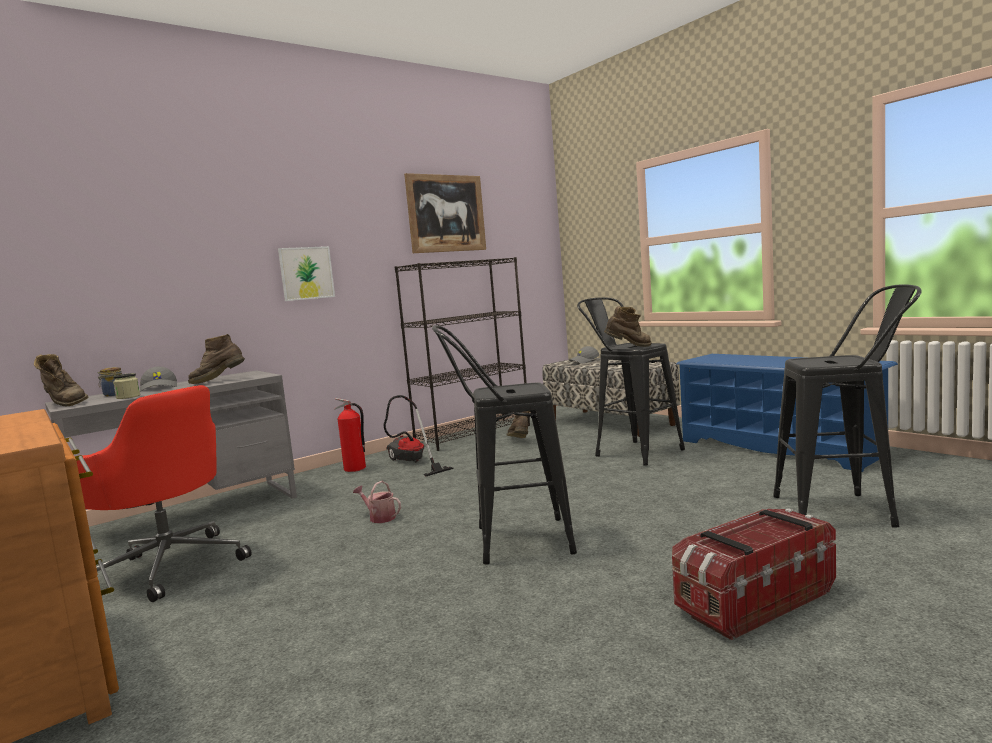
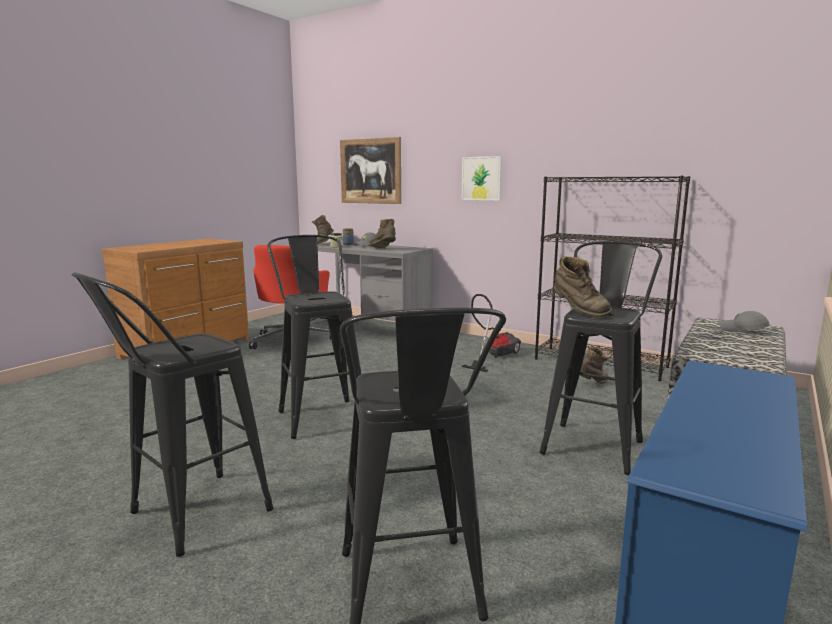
camera: 70 degrees right, 5 degrees up
(355, 469) = (469, 343): fire extinguisher -> none
(379, 517) = (366, 369): watering can -> none
(446, 213) = (637, 120): picture -> picture (370, 171)
(753, 600) = (187, 518): storage box -> black stool

